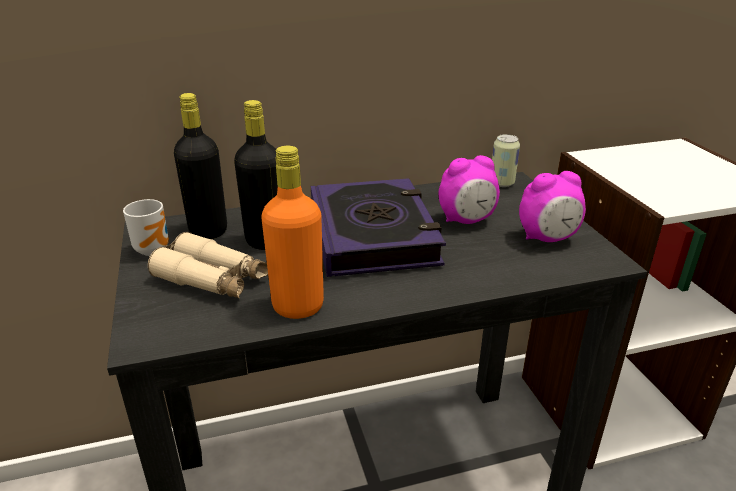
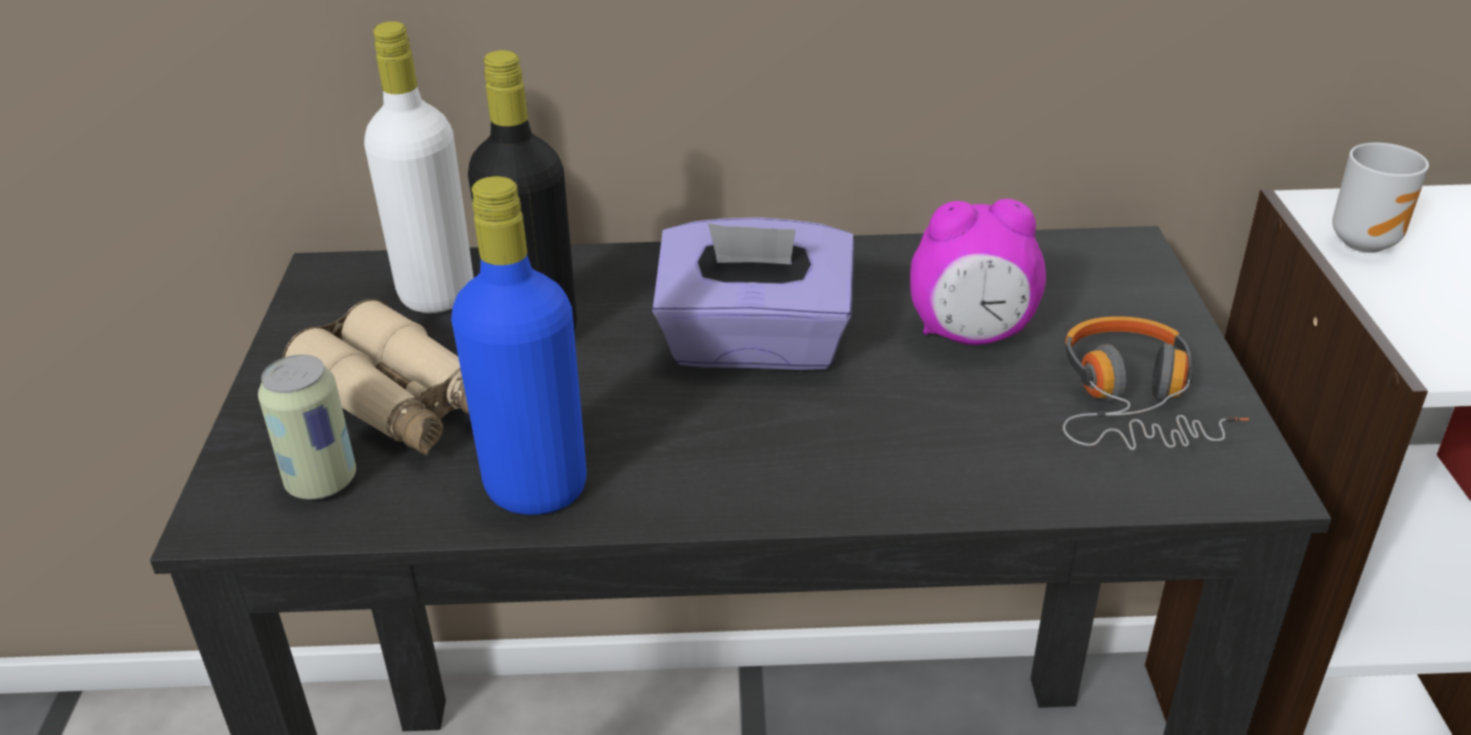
camera: 15 degrees right, 5 degrees up
(154, 249) = (323, 321): mug -> mug (1365, 240)
(208, 231) = (436, 294): black bottle -> white bottle
(298, 306) = (536, 488): orange bottle -> blue bottle
(373, 235) = (755, 345): book -> purple tissue box
(502, 183) = (1095, 250): can -> can (321, 481)
(547, 238) = (1133, 403): alarm clock -> headphones

